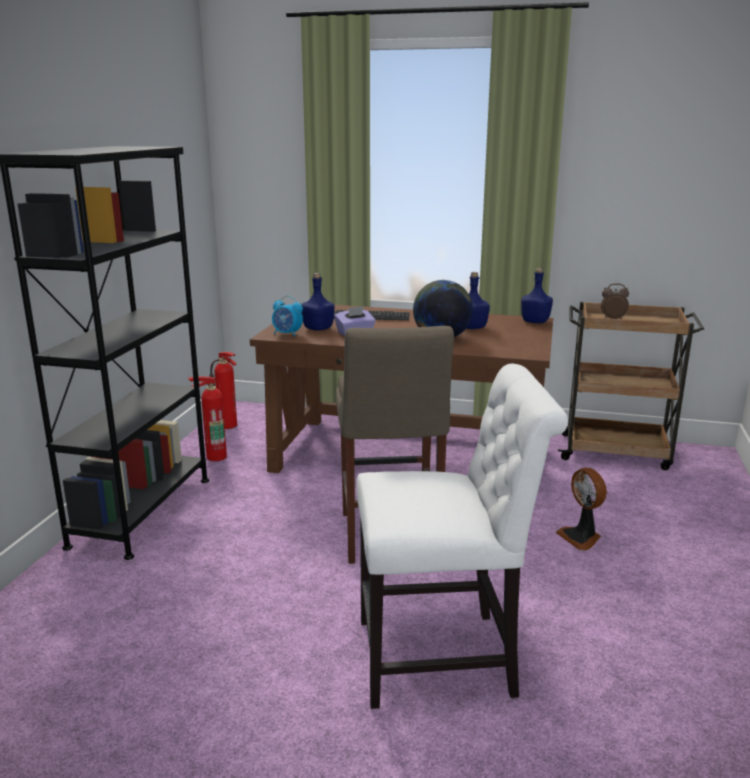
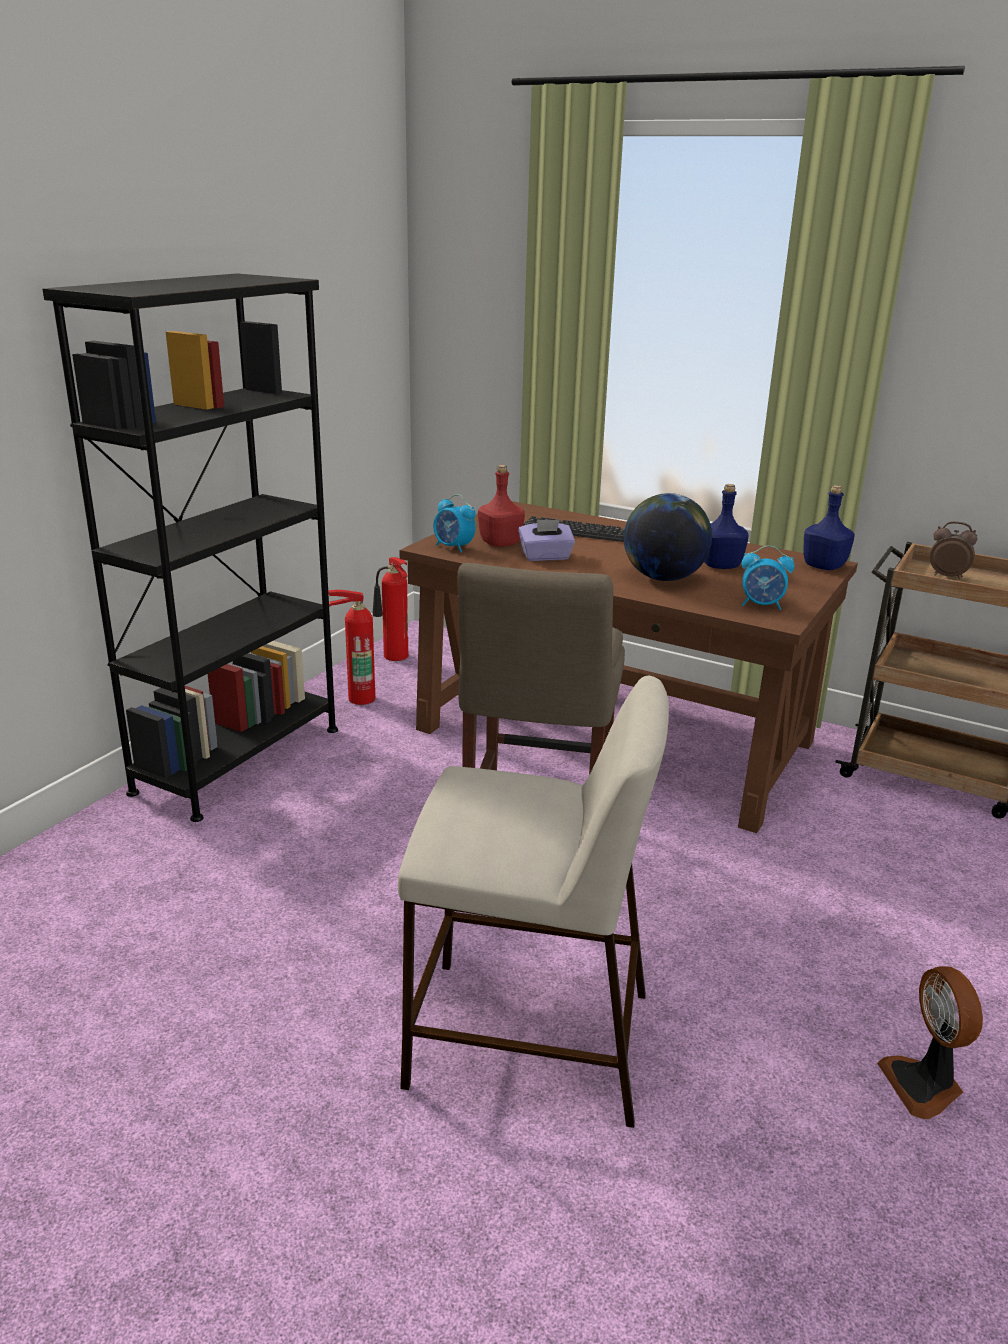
camera: 15 degrees right, 5 degrees up
(318, 328) = (501, 543): blue bottle -> red bottle
(445, 658) = (526, 1038): white chair -> beige stool
(514, 347) = (762, 605): none -> alarm clock
(581, 537) = (809, 901): fan -> fan (924, 1085)

